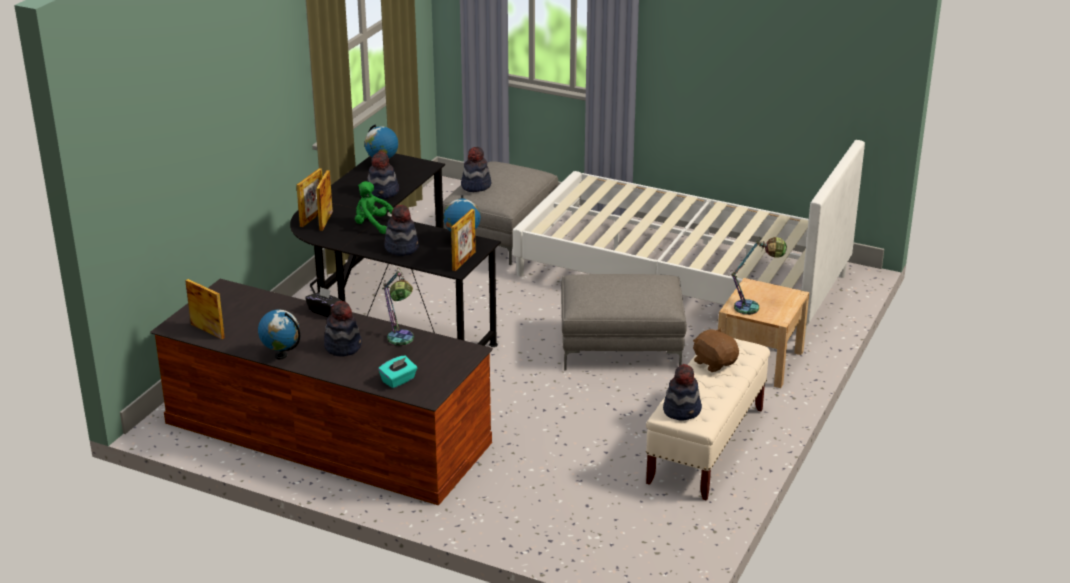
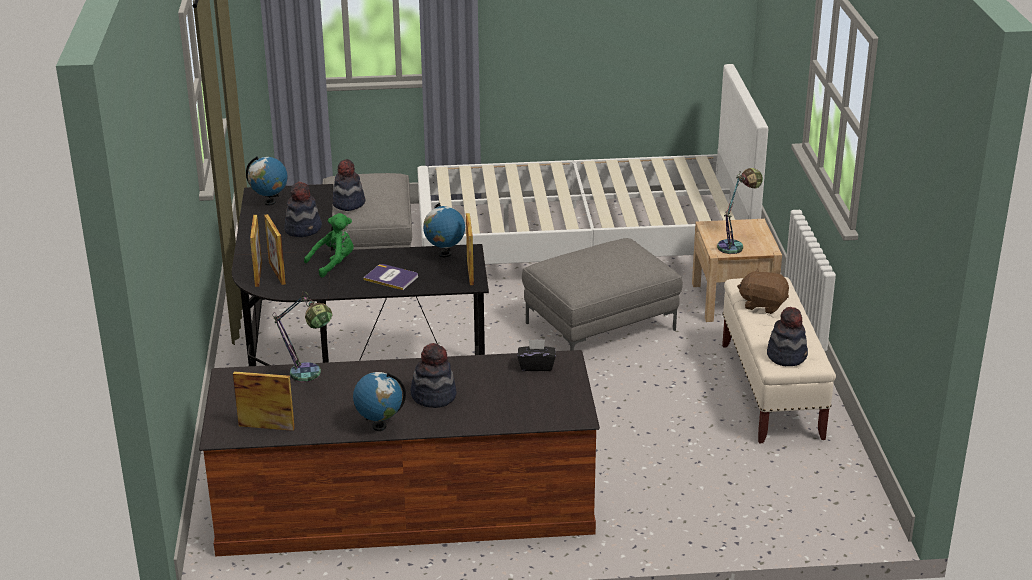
camera: 30 degrees left, 0 degrees up
(324, 311) = (371, 366): black tissue box -> black tissue box (536, 366)
(373, 225) = (334, 263): green plush toy -> green plush toy turned 150 degrees clockwise
(398, 380) = (530, 411): turquoise tissue box -> none
(400, 343) = (488, 374): table lamp -> table lamp (310, 378)
(402, 248) = (391, 278): hat -> book

